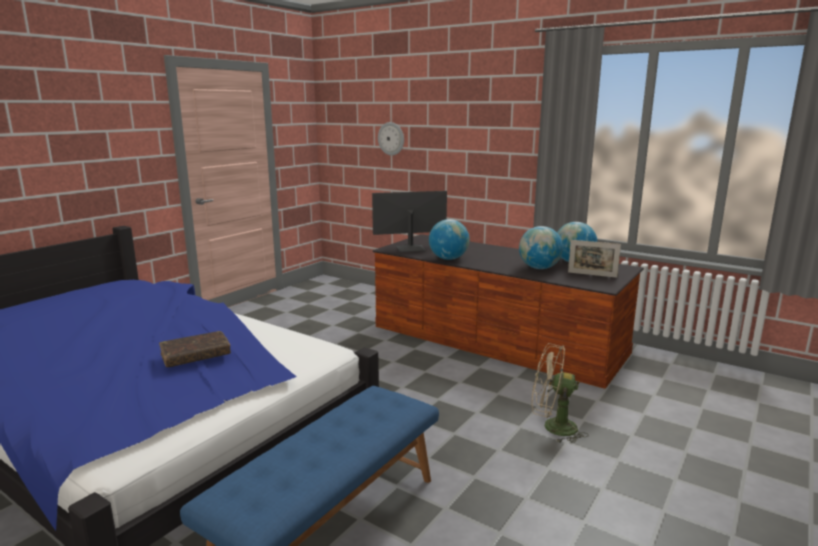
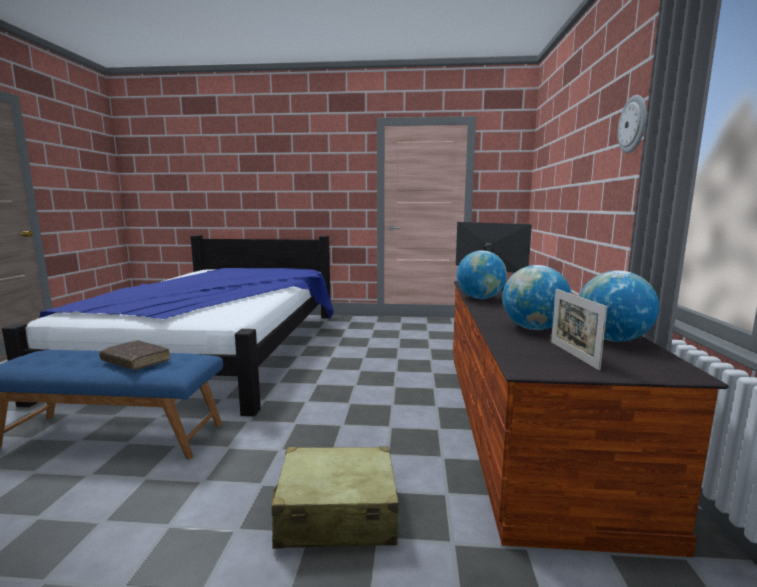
camera: 60 degrees right, 5 degrees down
(196, 356) = (186, 296): brown book -> brown book (136, 361)
(391, 138) = (561, 176): wall clock -> wall clock (633, 124)
(552, 427) = (336, 513): beige fan -> beige suitcase

